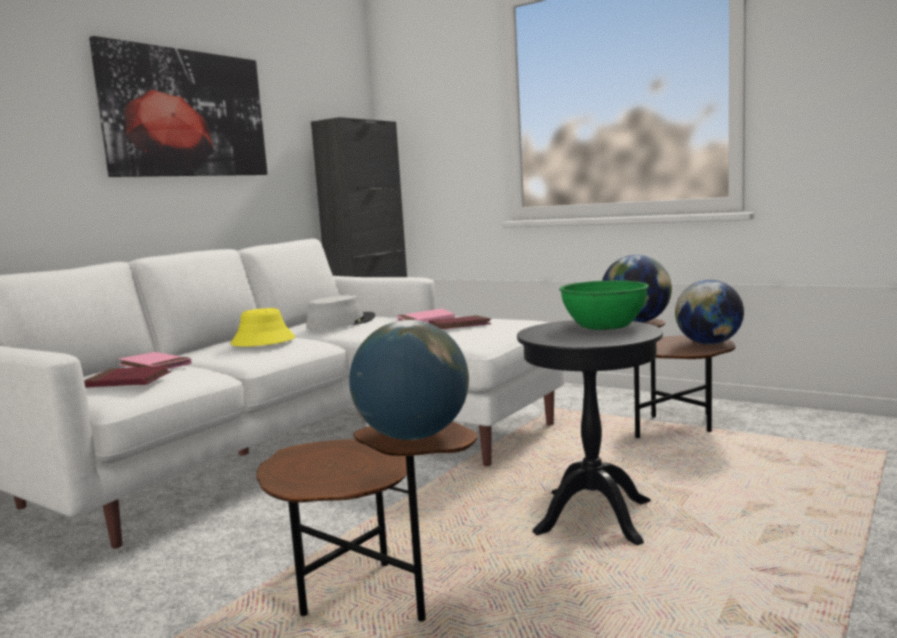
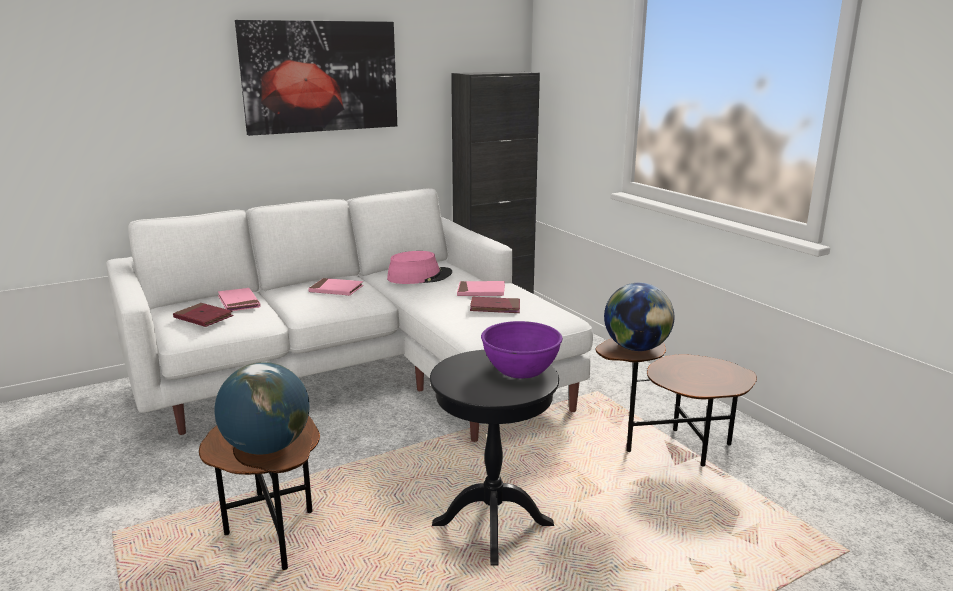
camera: 25 degrees right, 10 degrees up
(263, 342) = (336, 289): yellow hat -> pink book
(341, 323) = (419, 276): grey hat -> pink hat
(604, 325) = (520, 369): green bowl -> purple bowl
(708, 343) = (726, 380): globe -> none

